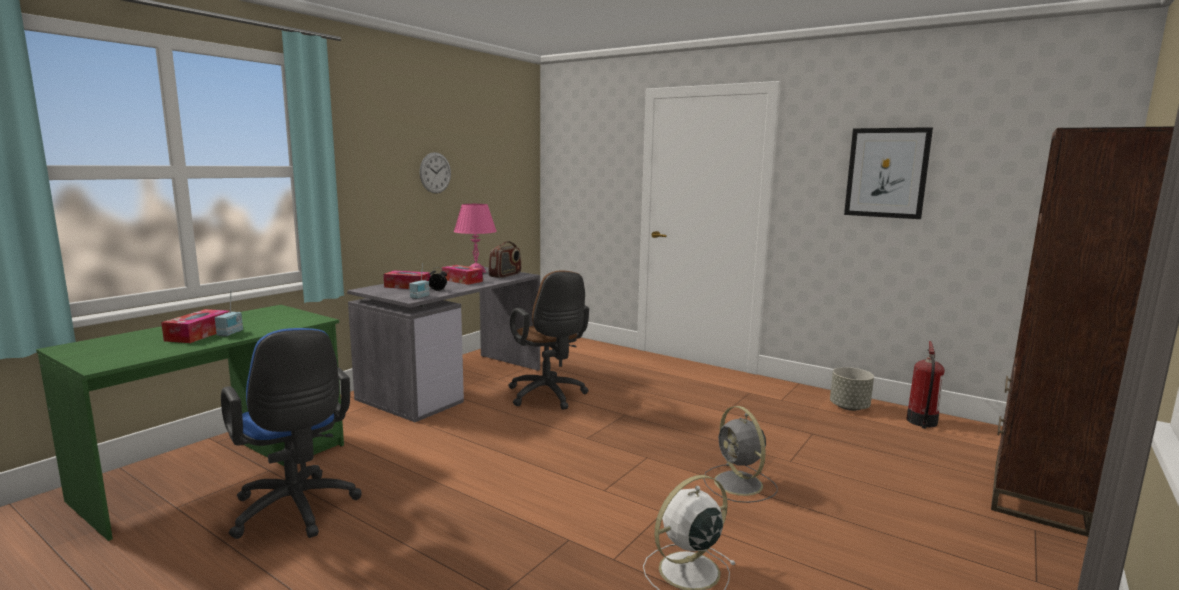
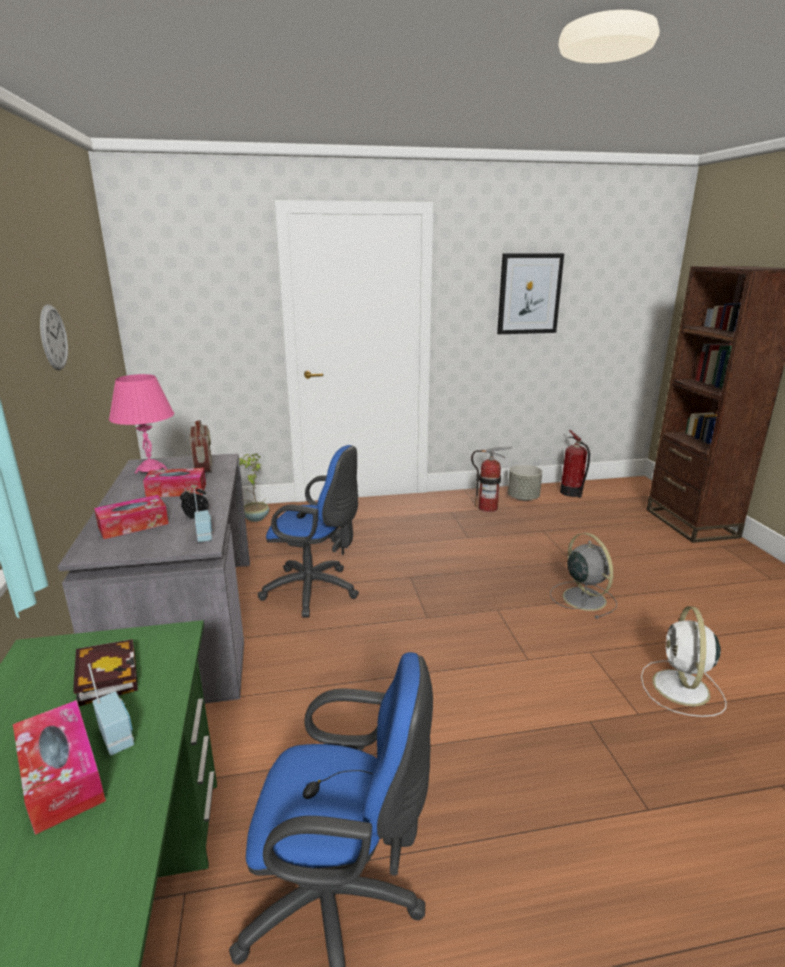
camera: 45 degrees left, 10 degrees up
(271, 320) = (106, 675): none -> book
(548, 396) = (315, 591): brown office chair -> blue office chair
(591, 349) = (255, 518): none -> potted plant
(739, 484) = (582, 598): grey fan -> grey fan turned 135 degrees counterclockwise
(792, 401) = (488, 508): none -> fire extinguisher

